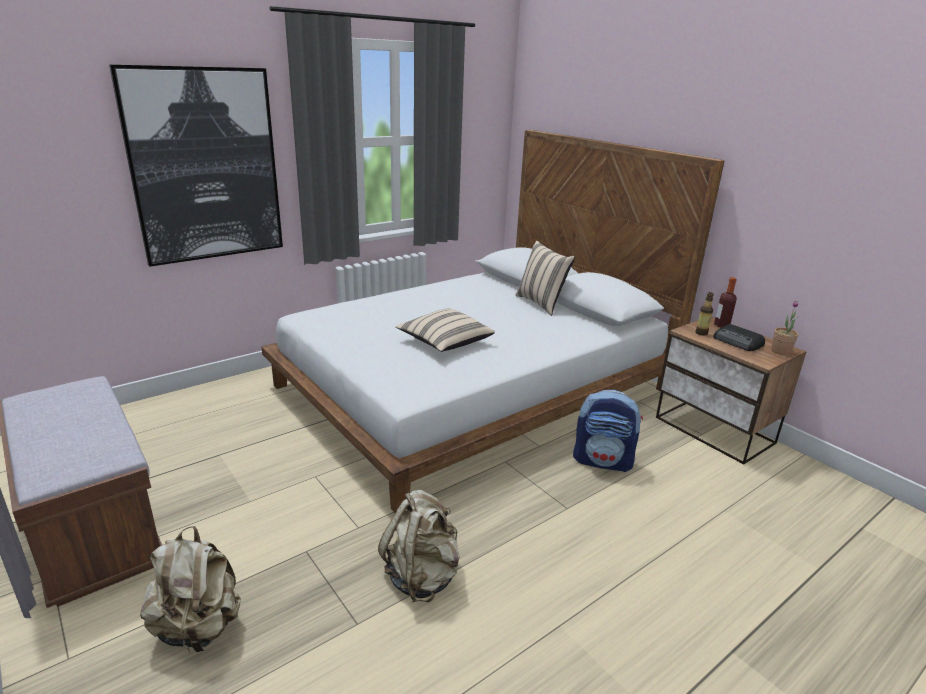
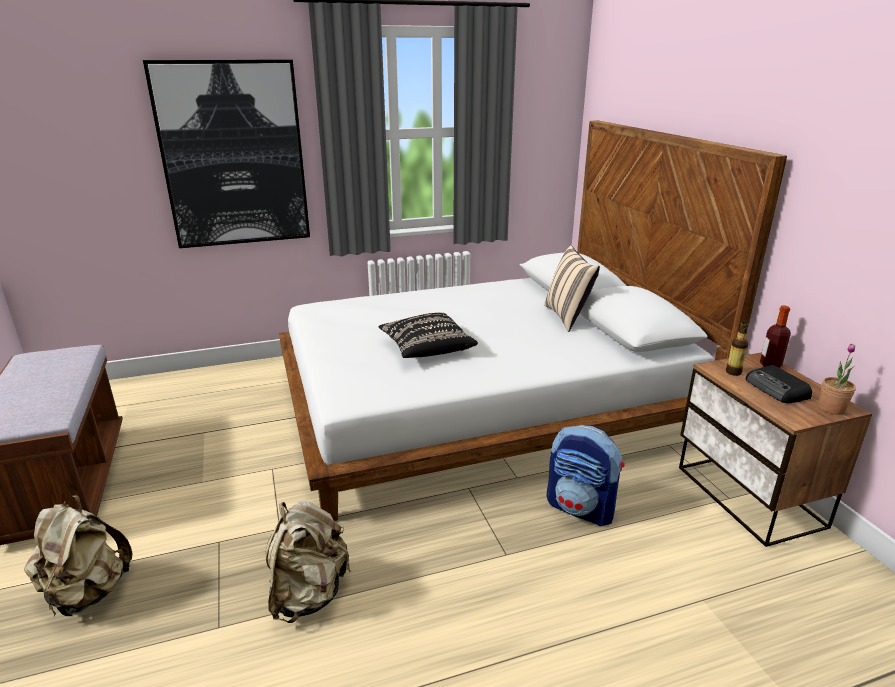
camera: 20 degrees right, 0 degrees up
(444, 343) = (426, 349): beige pillow -> black pillow

